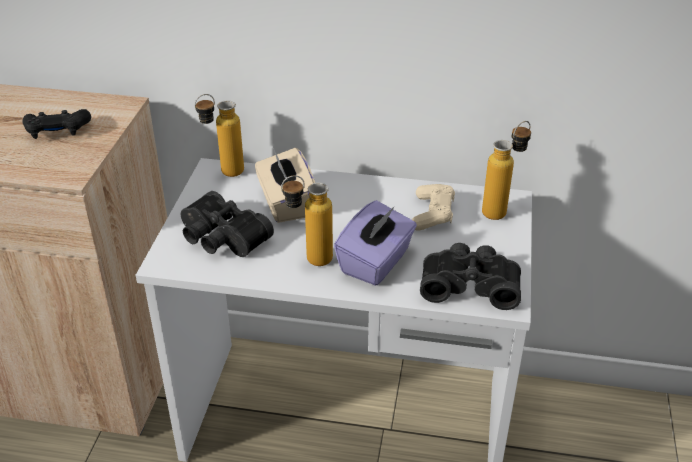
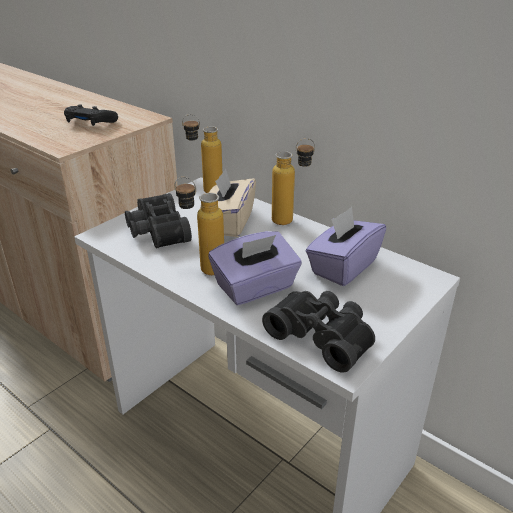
camera: 30 degrees right, 5 degrees down
(432, 214) = (343, 267): beige game controller -> purple tissue box
(501, 210) = (413, 284): bottle -> bottle (291, 220)

